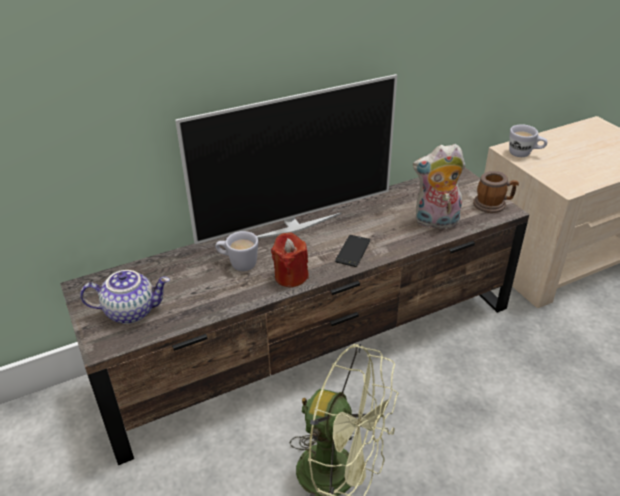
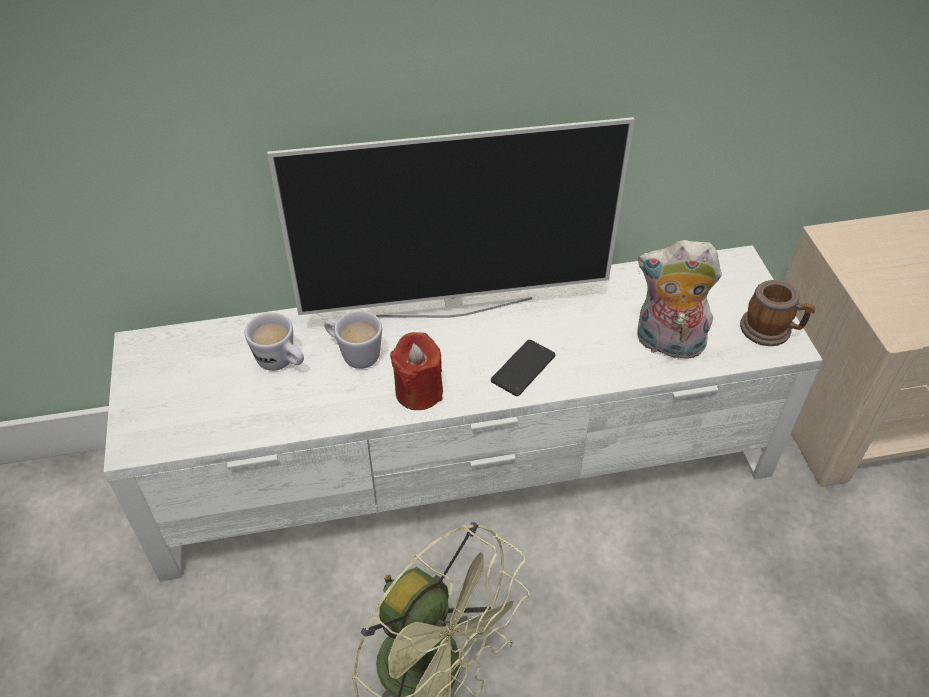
camera: 15 degrees right, 10 degrees up
(131, 311) = (188, 399): teapot -> none
(313, 342) = (467, 463): brown tv stand -> white tv stand
(524, 154) = (855, 251): white mug -> white mug (282, 363)

